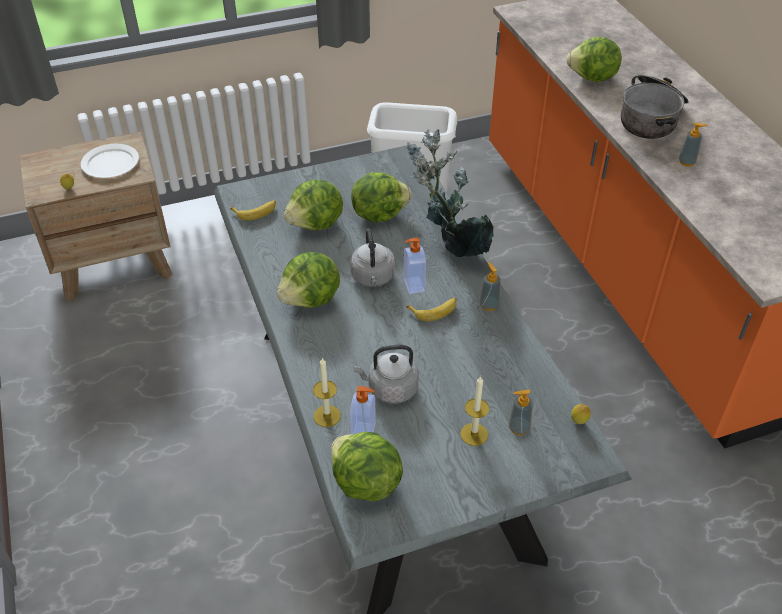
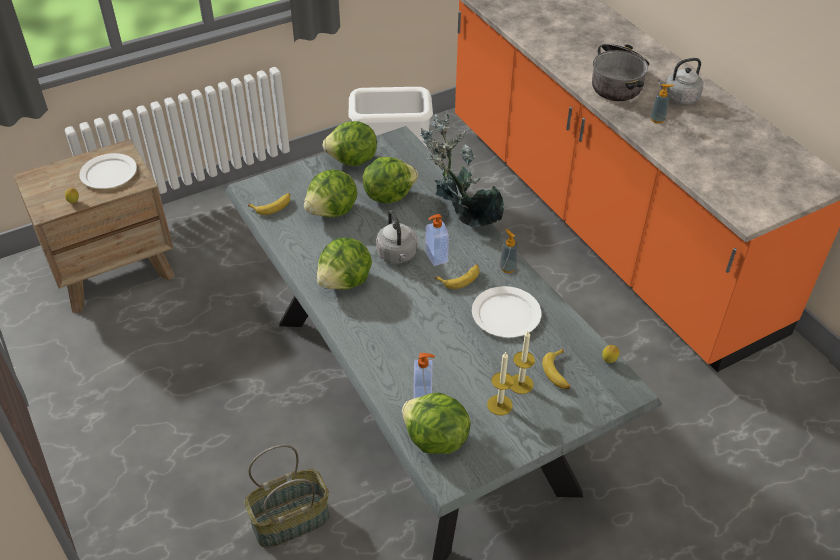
camera: 10 degrees left, 0 degrees up
(231, 543) = (291, 519): none -> basket
(327, 416) = (386, 385): candle -> candle (499, 405)
(390, 389) = (437, 354): grey kettle -> grey kettle (679, 98)
(474, 356) = (505, 314): none -> white plate
(519, 428) = (558, 373): soap dispenser -> banana
(592, 78) = (558, 50): lettuce -> lettuce (352, 161)

